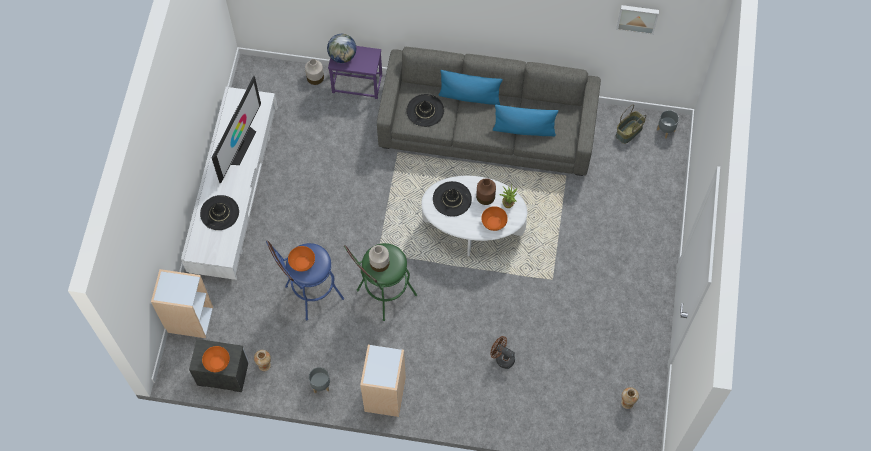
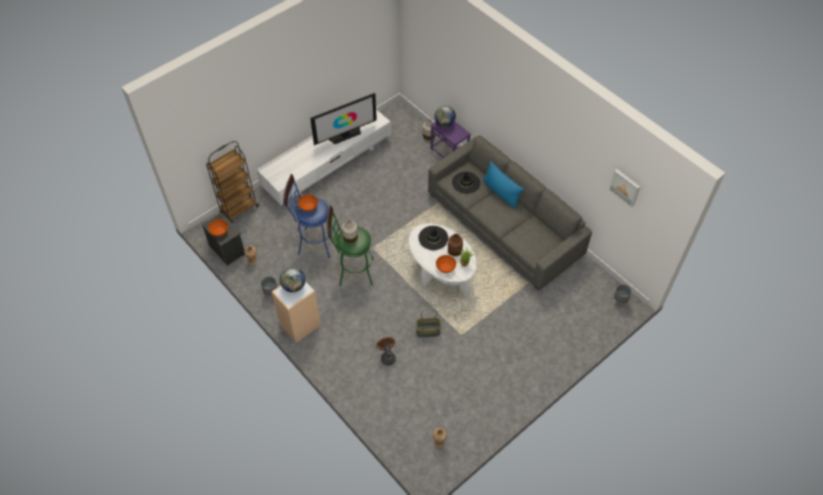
camera: 40 degrees right, 10 degrees down
(189, 319) = (239, 209): bookcase -> brown cart
(219, 213) = (300, 160): black hat -> none
(378, 361) = (294, 286): none -> globe
(524, 129) = (517, 231): blue pillow -> none
(629, 132) = (593, 286): basket -> basket (428, 331)

